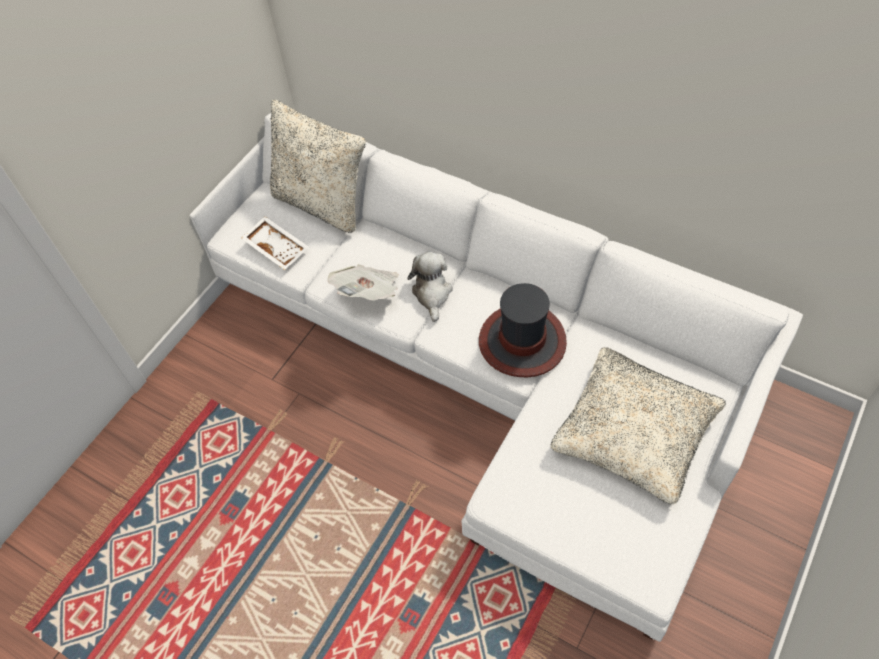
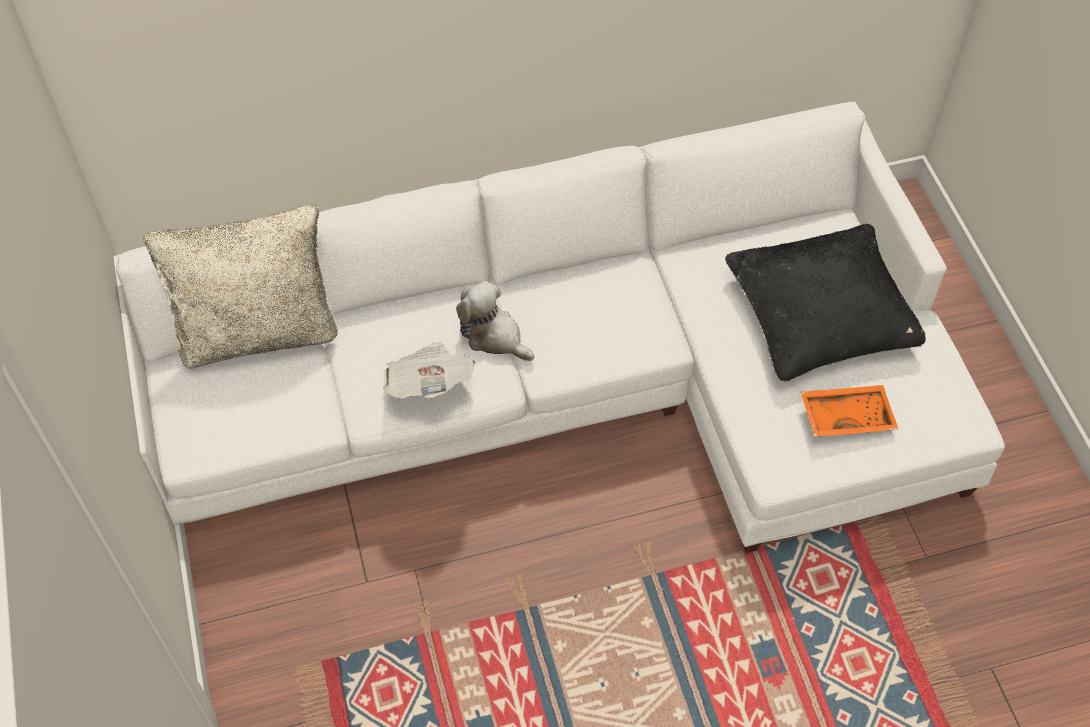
camera: 50 degrees left, 0 degrees up
(277, 247) = (265, 417): white tray -> none
(522, 341) = (636, 312): hat -> none
(575, 506) = (846, 416): none -> orange tray
(635, 433) = (822, 314): beige pillow -> black pillow

